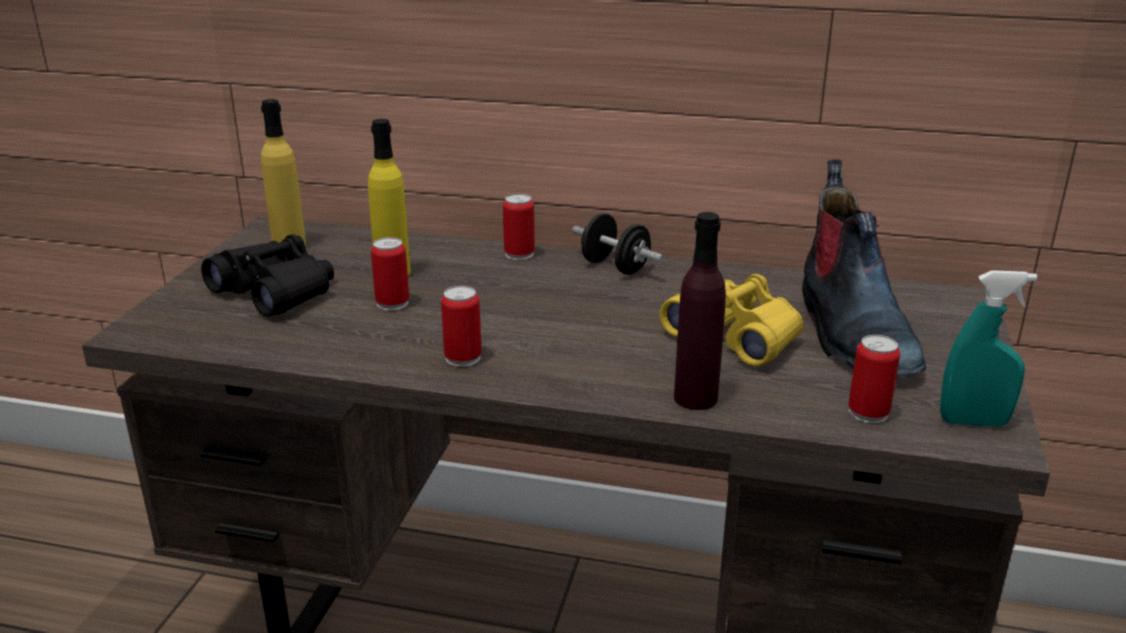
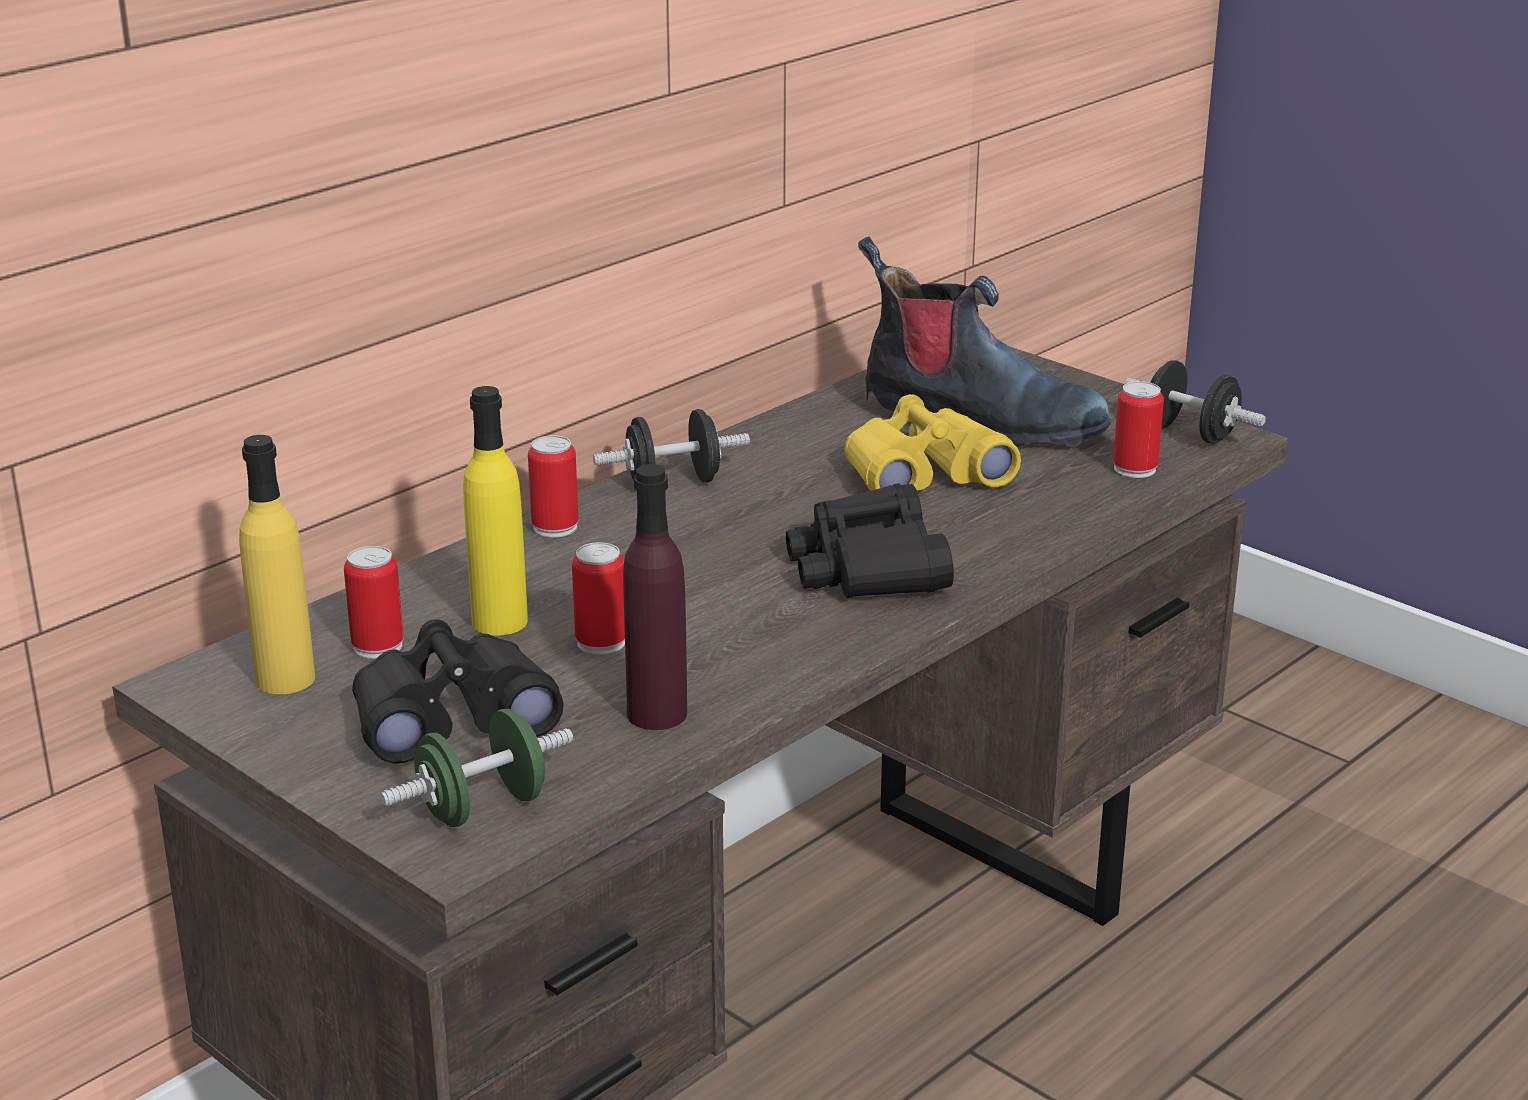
camera: 60 degrees left, 0 degrees up
(184, 325) = (482, 807): none -> green dumbbell
(463, 358) = (809, 632): can -> can (377, 646)
(572, 353) = (868, 568): none -> black binoculars
(695, 398) = (1031, 534): purple bottle -> purple bottle (657, 714)
(973, 422) = (1190, 434): turquoise spray bottle -> black dumbbell

